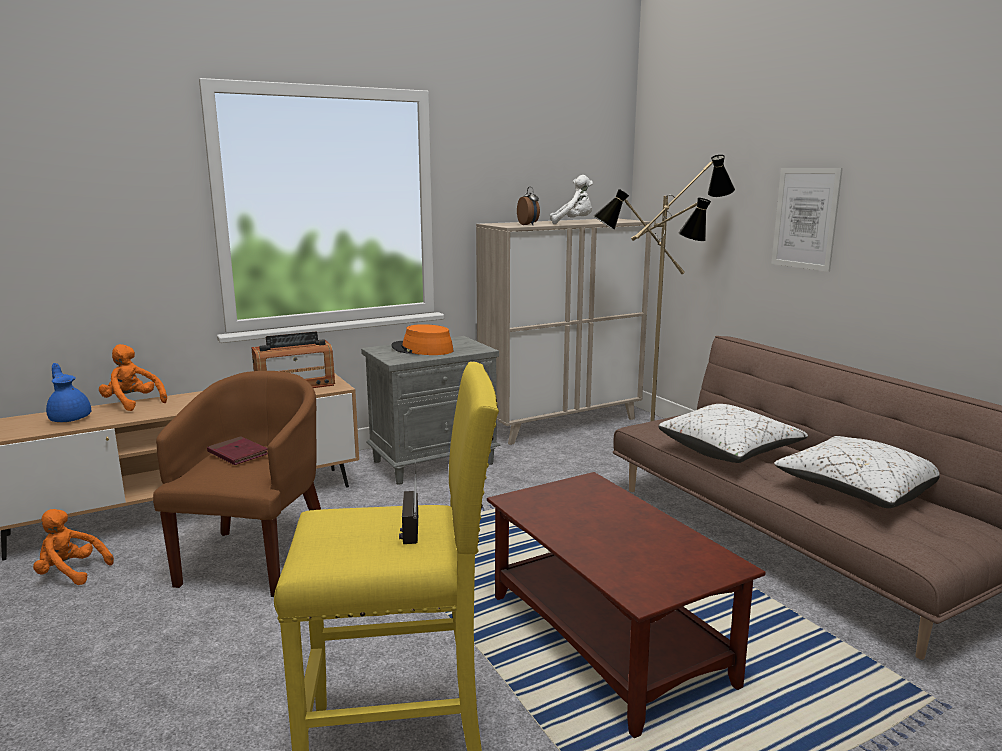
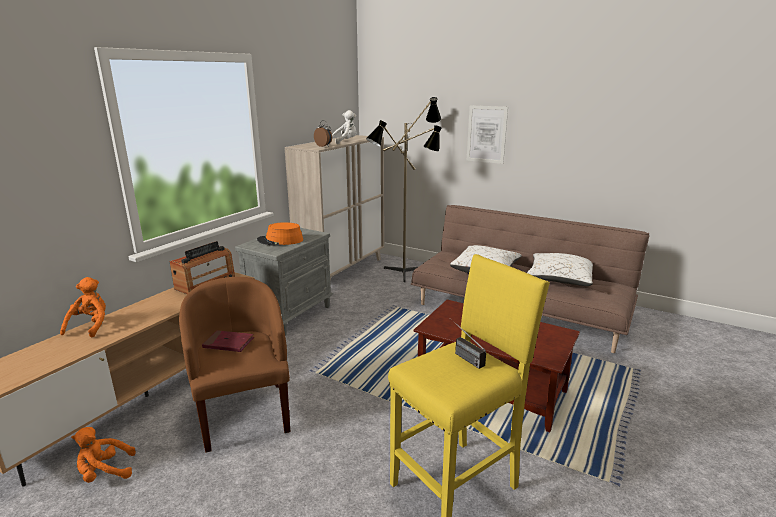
camera: 30 degrees left, 5 degrees up
(70, 418) = (52, 351): blue teapot -> none
(132, 403) = (90, 326): orange plush toy -> orange plush toy turned 90 degrees clockwise

